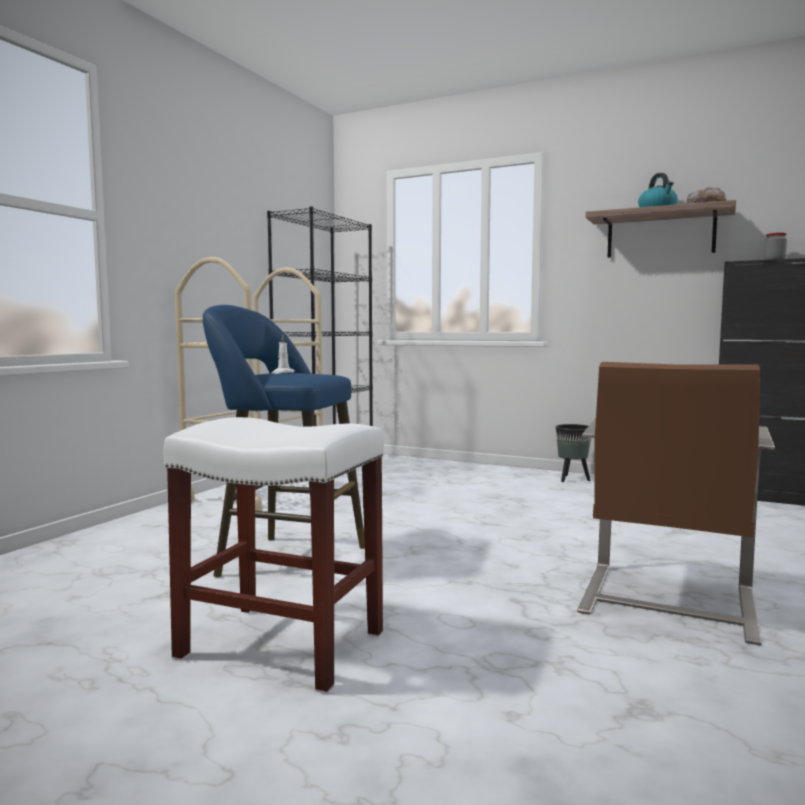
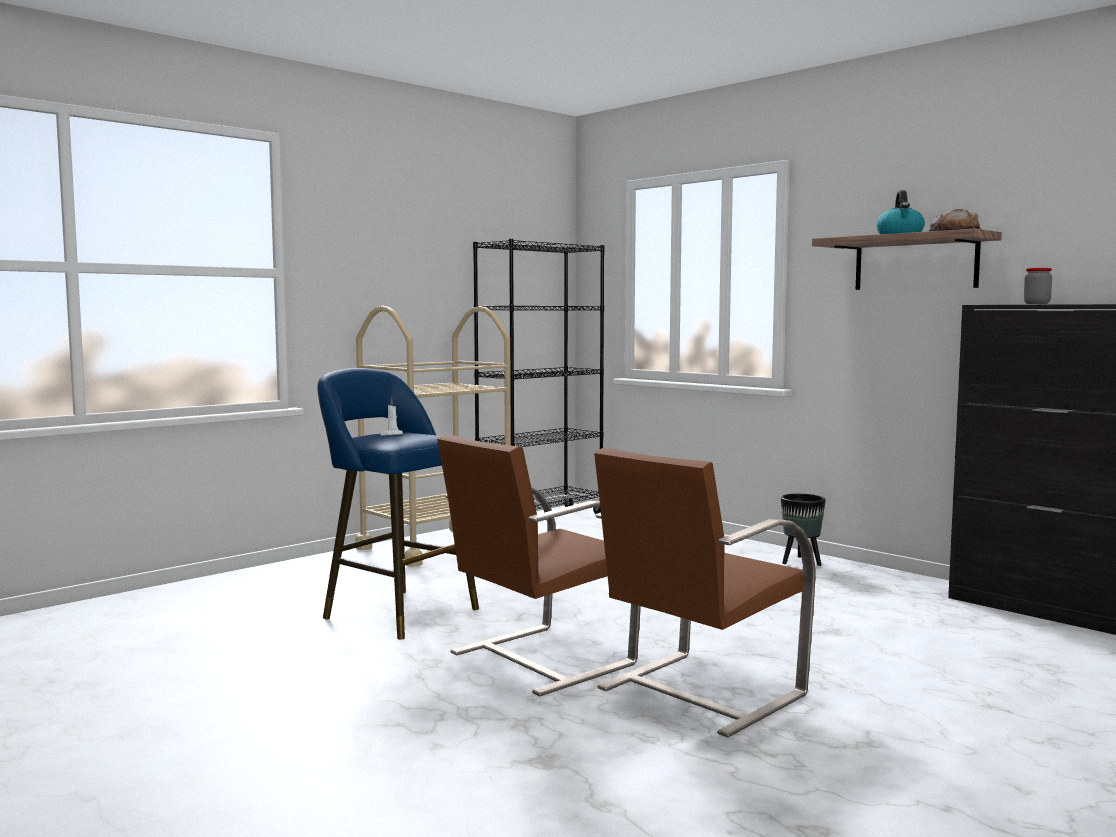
camera: 20 degrees right, 0 degrees up
(279, 645) = (321, 675): white stool -> none
(484, 590) = (538, 659): none -> brown chair

